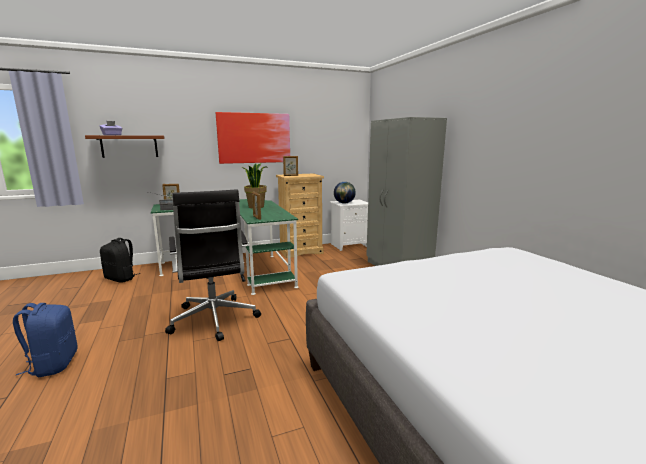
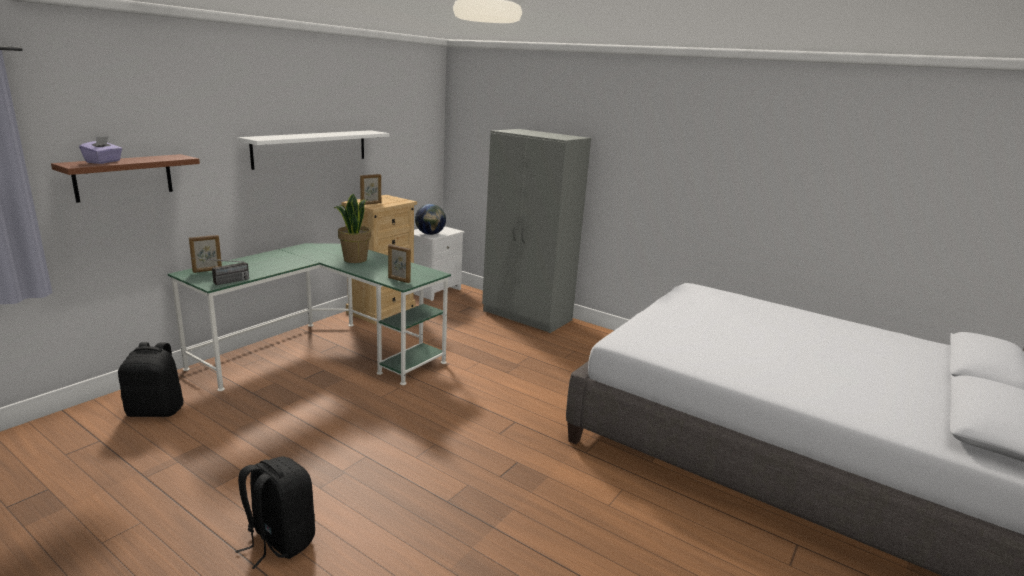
camera: 35 degrees left, 5 degrees up
(53, 364) = (279, 541): blue backpack -> black backpack
(214, 320) = (403, 427): black office chair -> none
(254, 138) = (311, 148): picture -> white shelf

